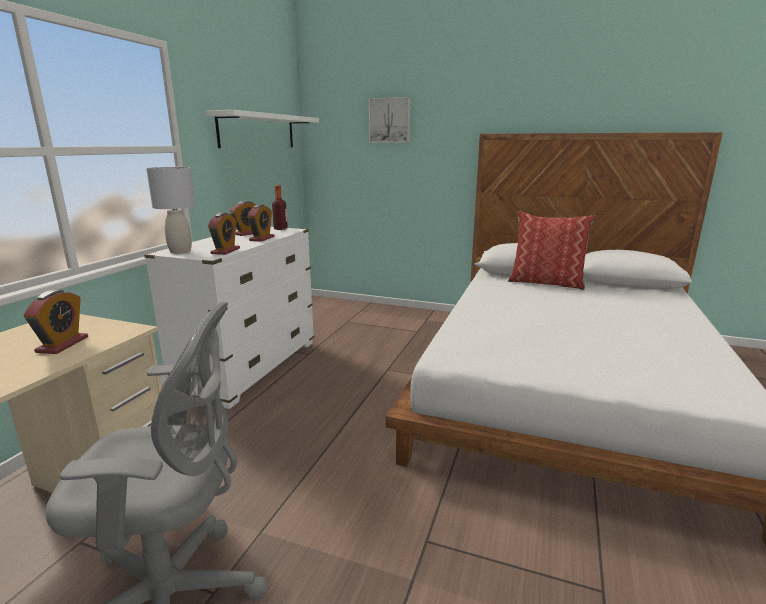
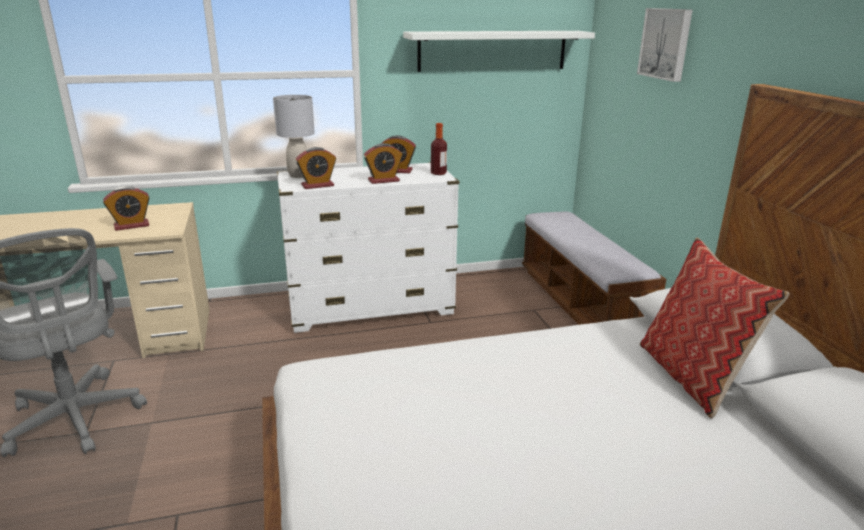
camera: 55 degrees right, 5 degrees up
(361, 309) = (580, 303): none -> bench

